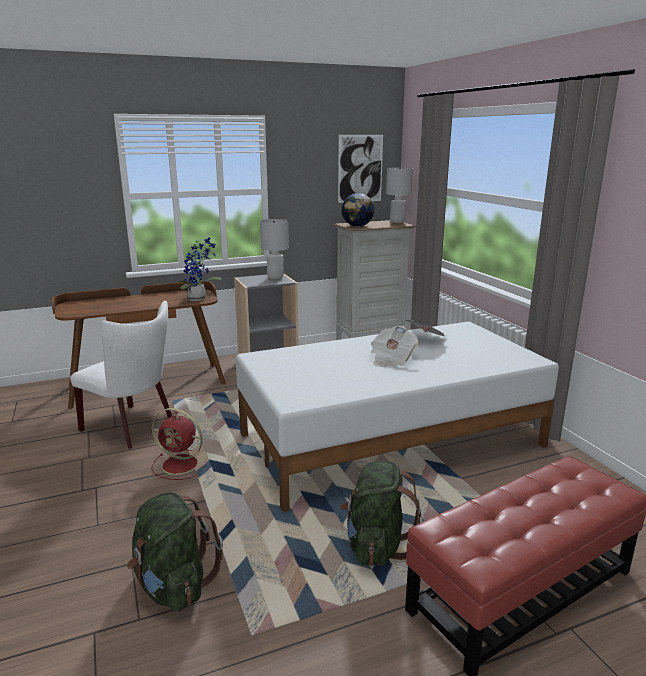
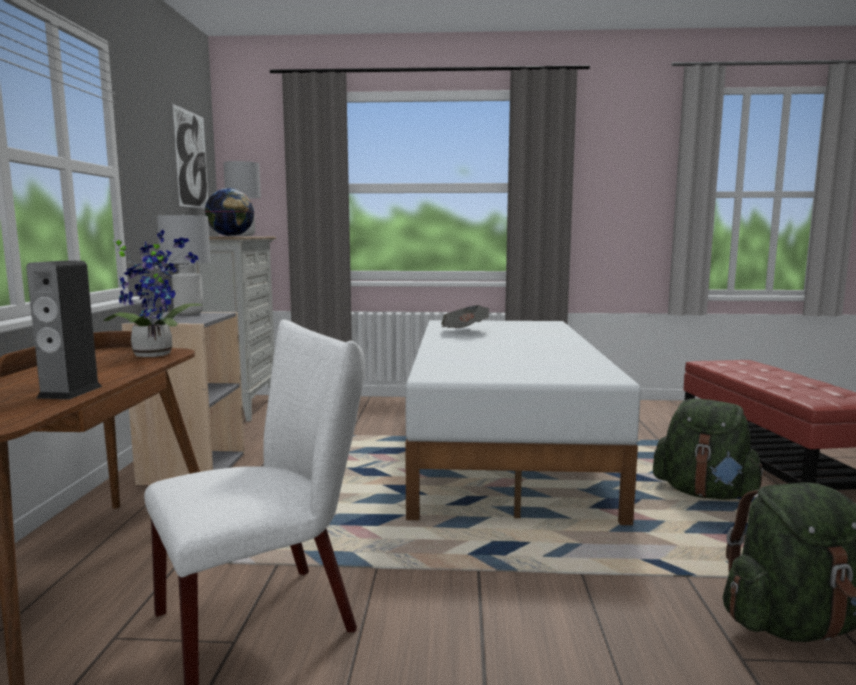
camera: 65 degrees left, 10 degrees down
(119, 308) = (70, 392): none -> speaker
(181, 465) = (463, 581): red fan -> none
(391, 359) = (509, 343): newspaper -> none

